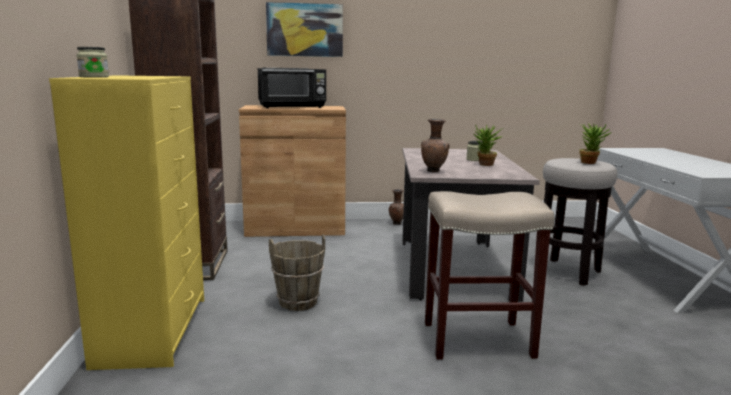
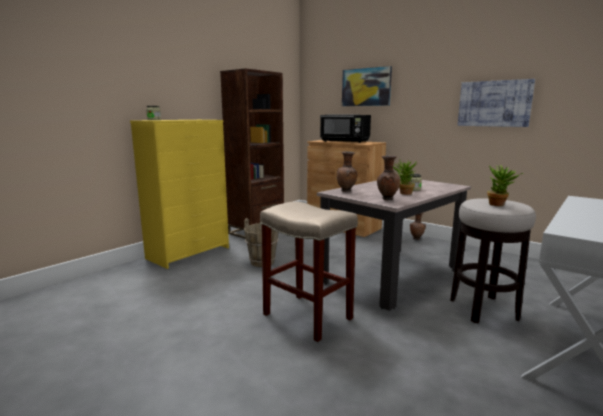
camera: 45 degrees right, 0 degrees up
(467, 58) = (494, 103): none -> picture
(498, 173) = (387, 199): none -> brown vase

